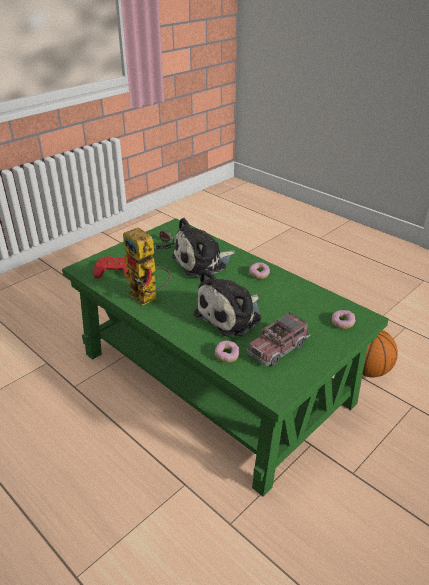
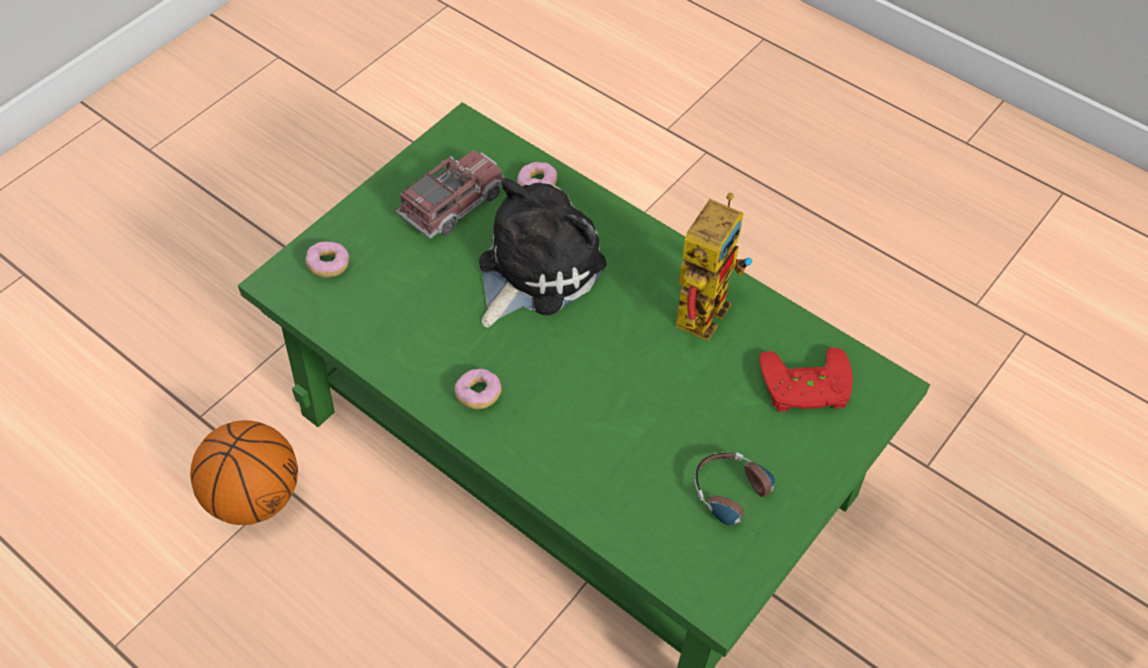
camera: 175 degrees right, 20 degrees up
(148, 298) = (703, 303): toy robot -> toy robot turned 75 degrees clockwise
(202, 262) = (612, 429): plush toy -> none

